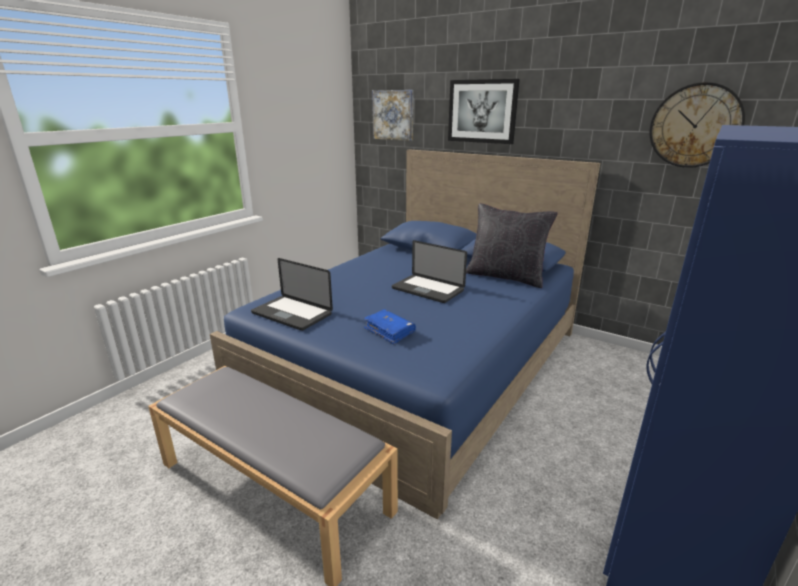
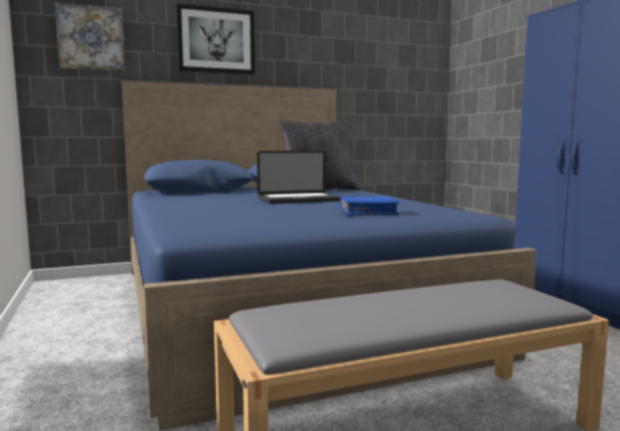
camera: 55 degrees left, 15 degrees down
(292, 314) = (250, 225): laptop -> none
(695, 126) = (389, 60): wall clock -> none

